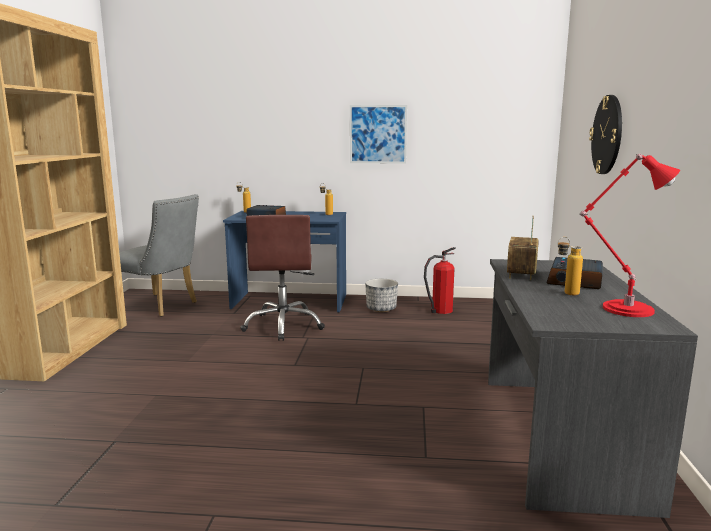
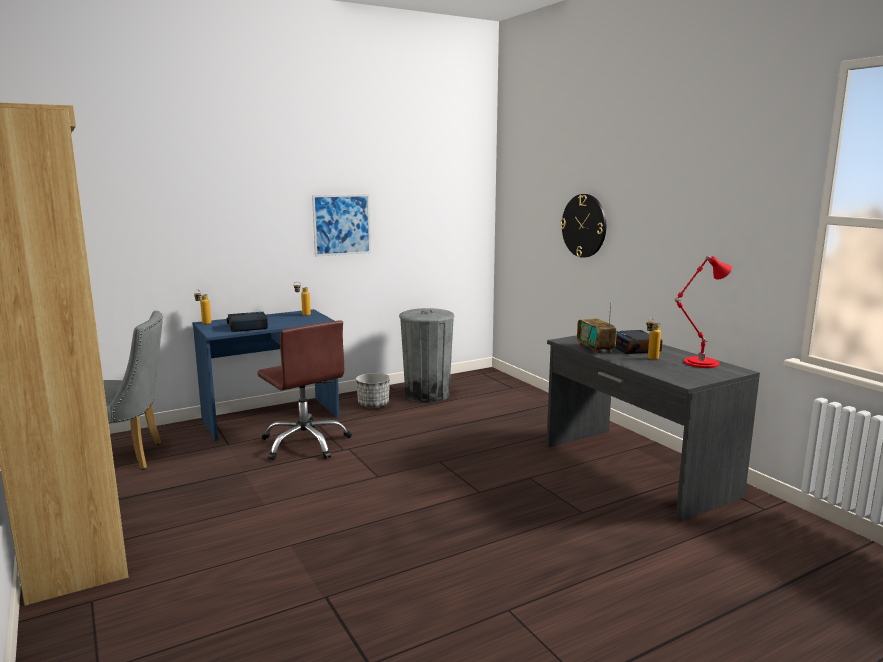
camera: 35 degrees left, 0 degrees up
(440, 311) = (427, 395): fire extinguisher -> grey trash can

